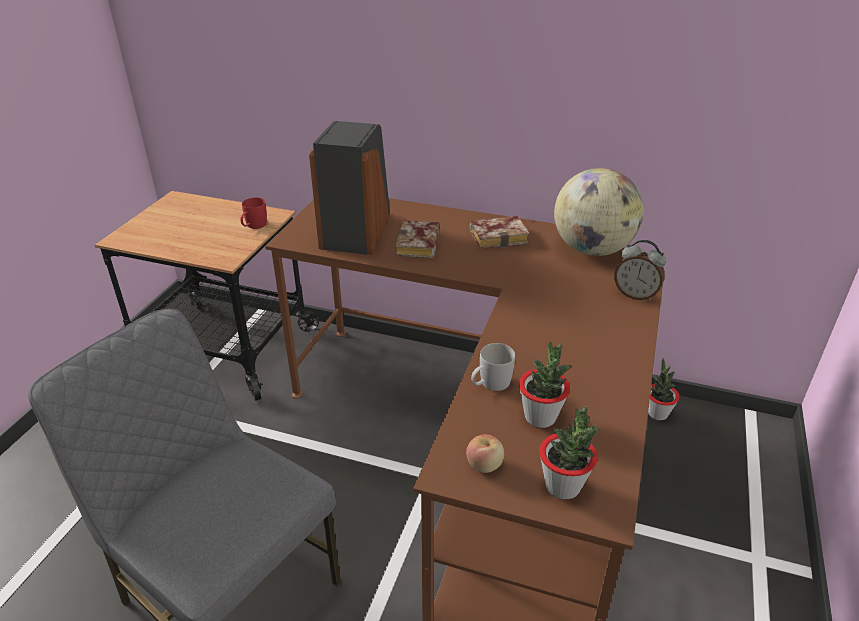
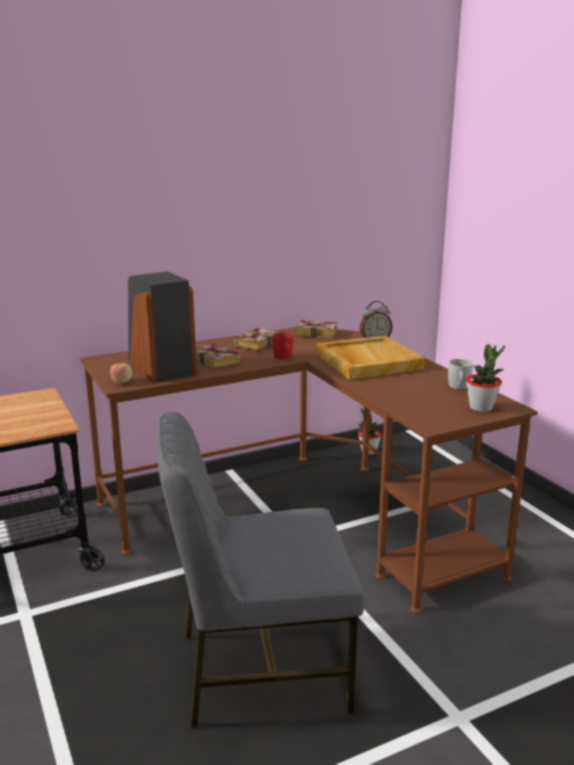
camera: 45 degrees left, 15 degrees down
(254, 226) = (39, 404): red mug -> red mug (283, 358)
(484, 465) = (439, 416): apple -> apple (121, 382)
(490, 384) = (381, 393): white mug -> white mug (459, 387)
(540, 417) = (426, 393): potted plant -> none
(568, 322) = (367, 361): none -> beige tray
(592, 249) = (318, 333): globe -> book

